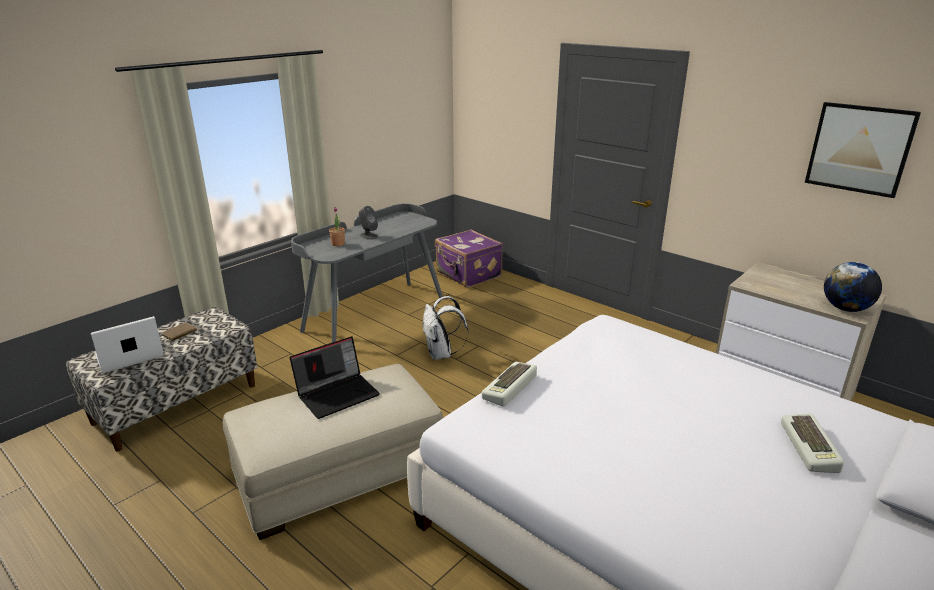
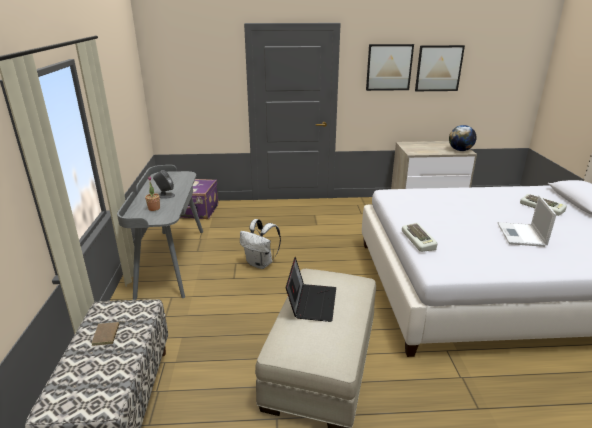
camera: 45 degrees left, 0 degrees up
(128, 356) = (93, 378): laptop -> laptop (521, 235)
(762, 133) = (389, 67): none -> picture

